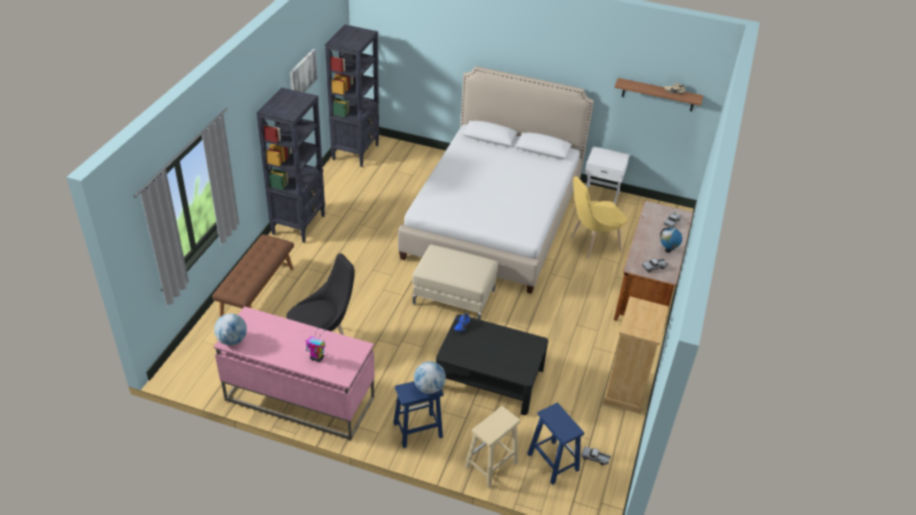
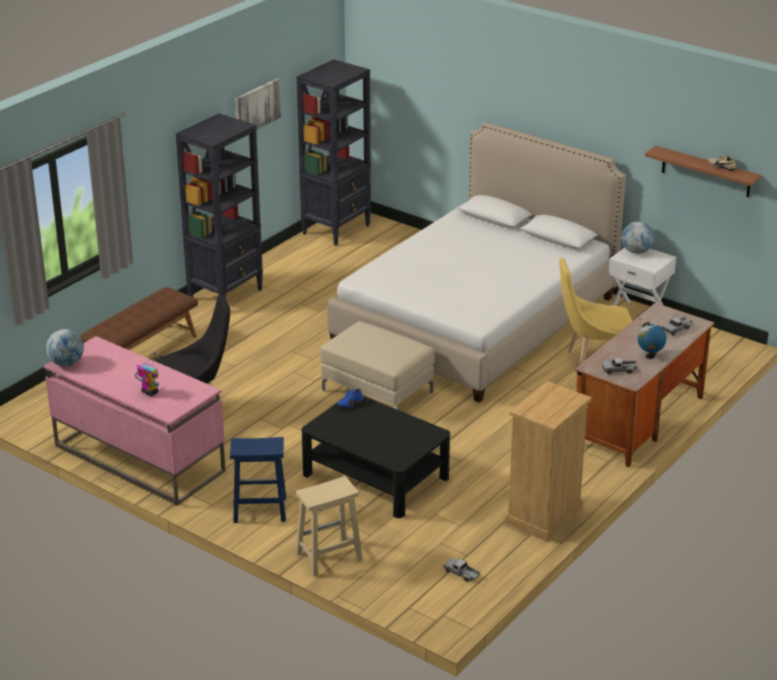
camera: 20 degrees right, 10 degrees down
(429, 388) = (269, 446): globe -> globe (636, 251)
(552, 461) = (405, 567): blue stool -> none

